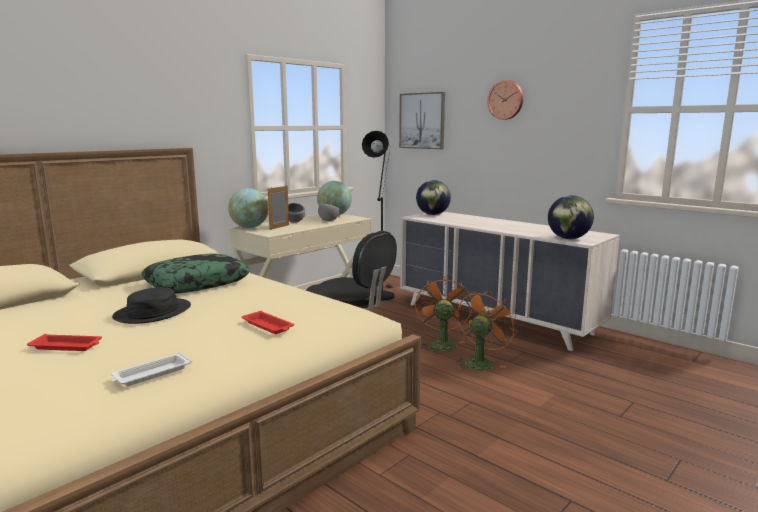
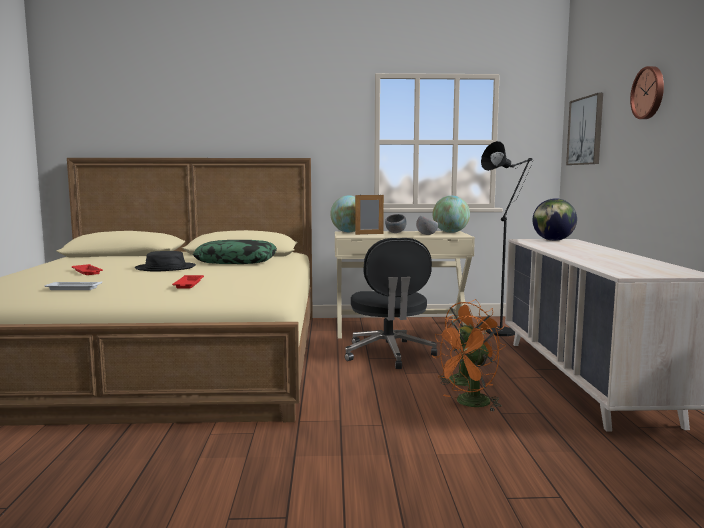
camera: 45 degrees right, 5 degrees down
(480, 362) = (469, 404): orange fan -> orange fan turned 150 degrees clockwise
(568, 238) = (619, 270): globe -> none

